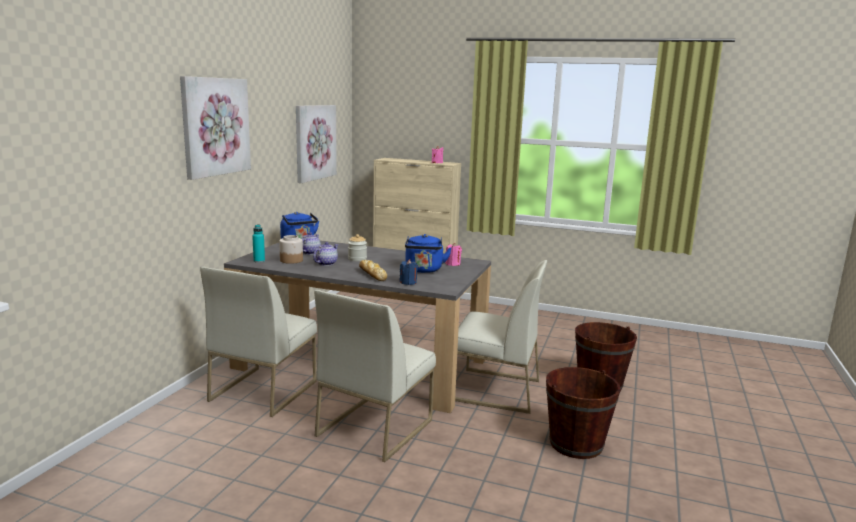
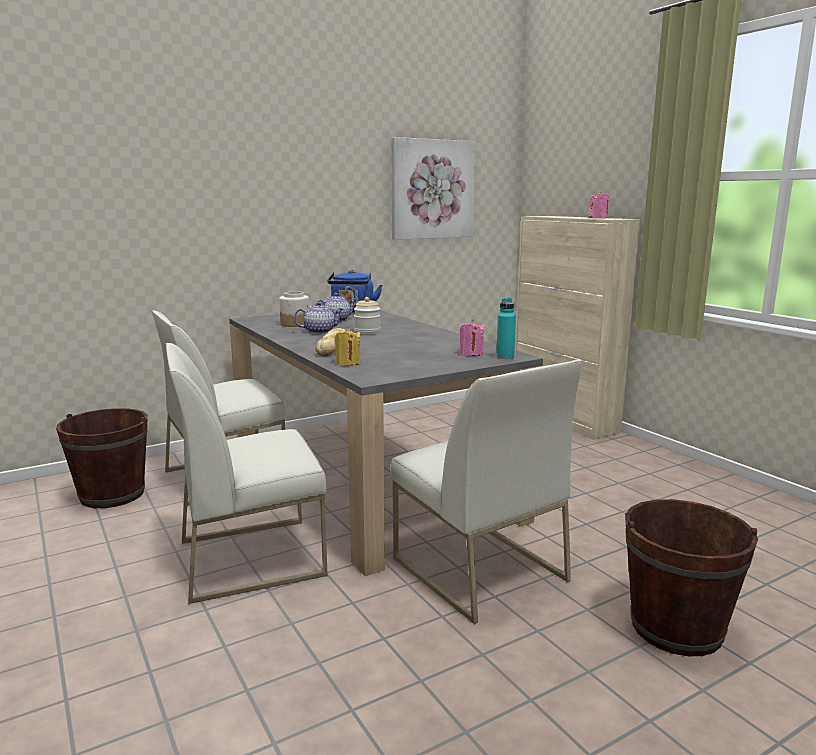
camera: 40 degrees right, 0 degrees up
(215, 126) = (234, 153): picture -> none
(259, 261) = (264, 320): turquoise bottle -> turquoise bottle (505, 357)
(408, 282) = (348, 363): blue candle -> yellow candle
(424, 270) = (410, 354): blue kettle -> none
(576, 444) = (469, 708): brown bucket -> brown bucket (112, 495)

